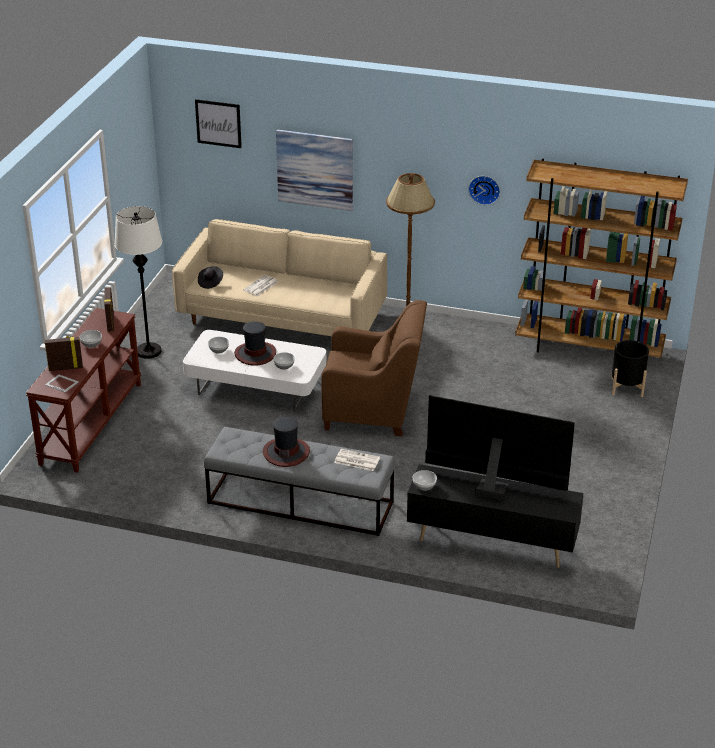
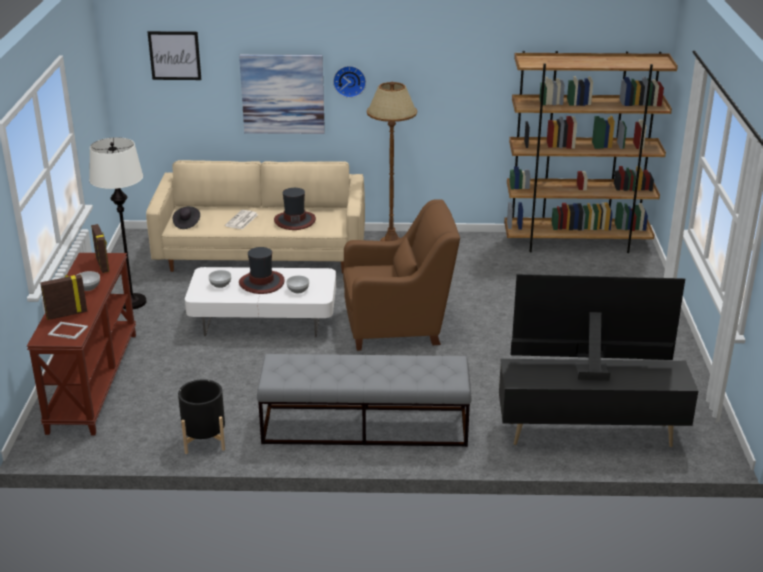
camera: 15 degrees left, 5 degrees down
(286, 452) = (349, 369): hat -> hat (294, 220)
(356, 460) = (430, 366): newspaper -> none
(424, 486) = (519, 379): bowl -> none
(484, 189) = (462, 92): wall clock -> wall clock (349, 80)
(627, 387) = (632, 270): black planter -> black planter (204, 440)

